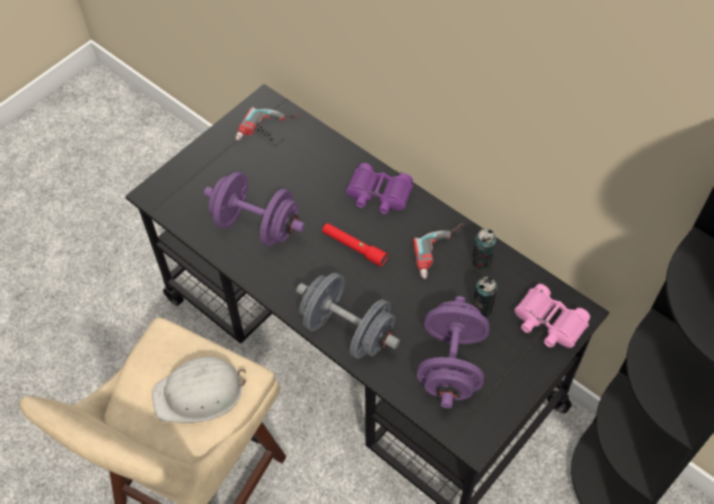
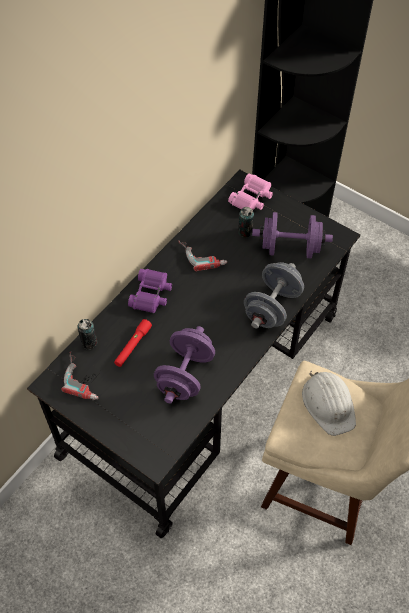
camera: 95 degrees left, 0 degrees up
(354, 247) = (201, 308): red flashlight -> red flashlight (133, 346)
(481, 261) = (207, 232): can -> can (89, 343)

